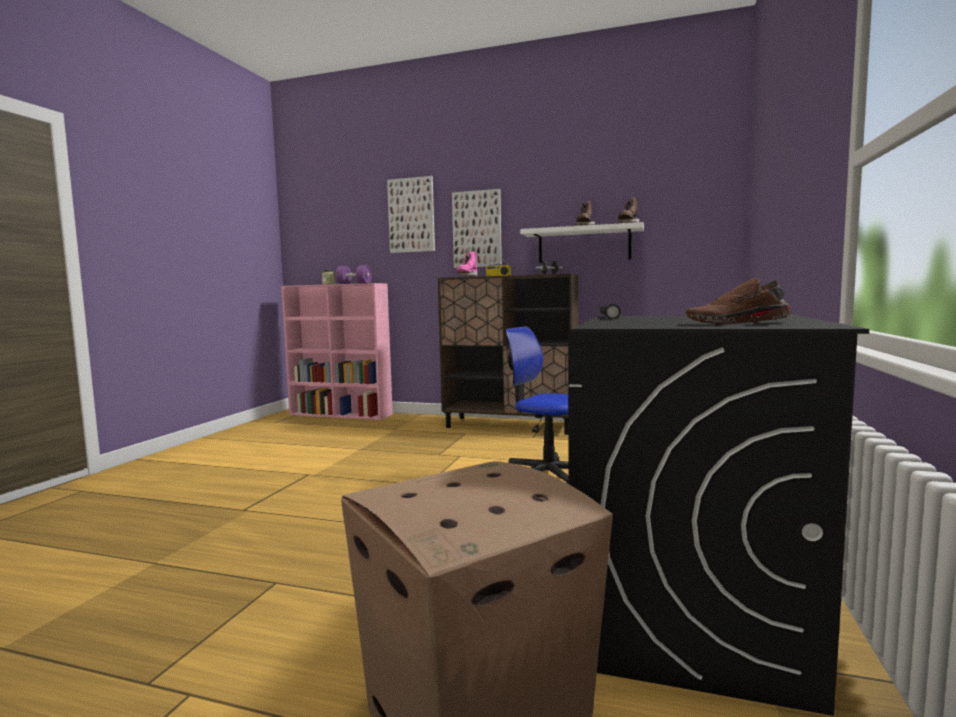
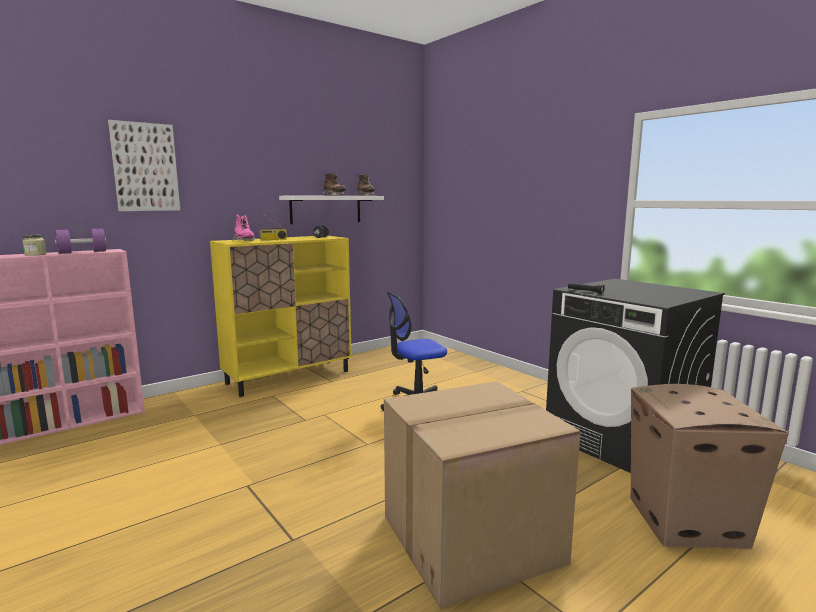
camera: 55 degrees left, 5 degrees up
(288, 574) = (470, 541): none -> cardboard box
(477, 229) = (228, 189): picture -> none
(511, 425) = (289, 377): brown cabinet -> yellow cabinet
(739, 323) = (675, 293): brown shoe -> none

